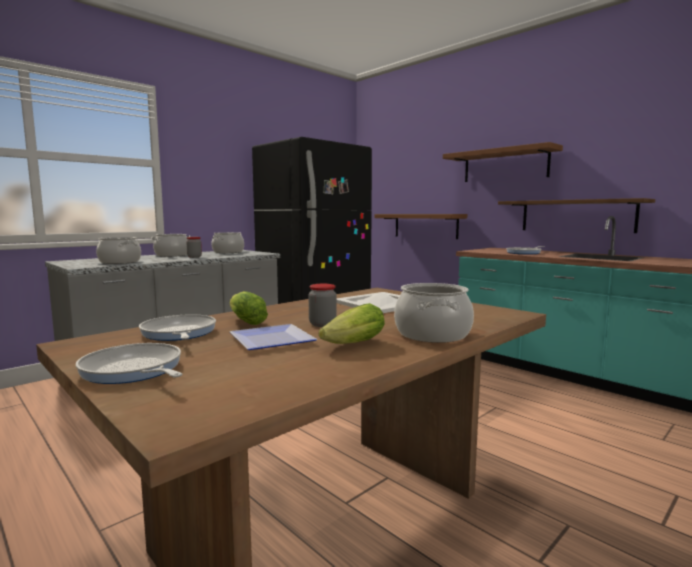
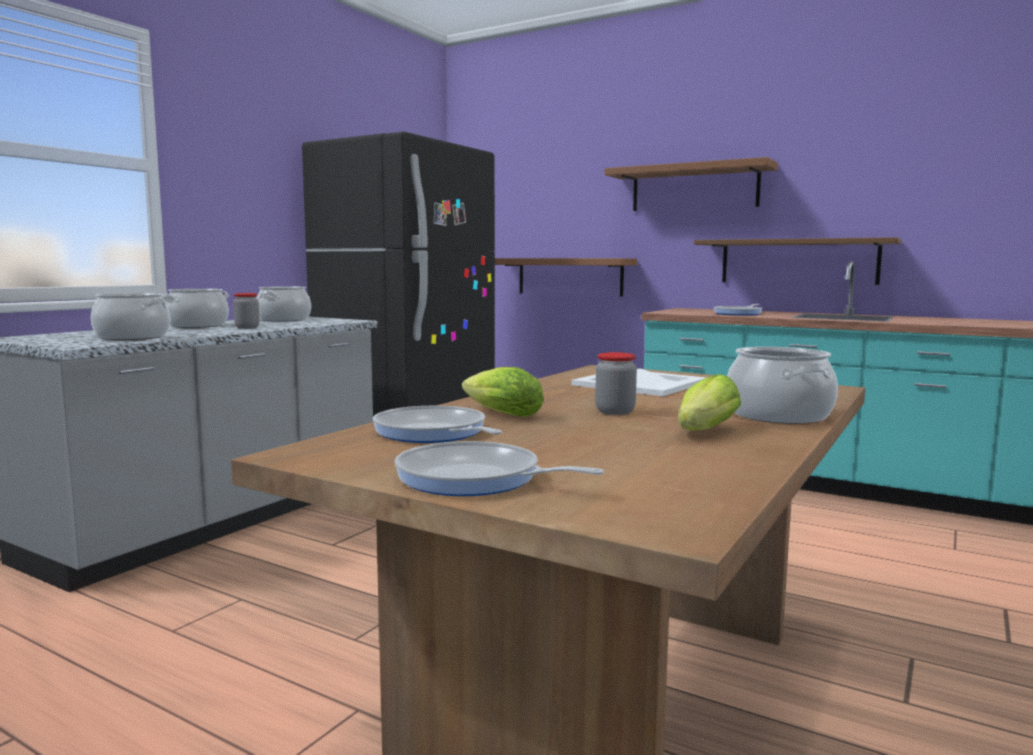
camera: 15 degrees left, 0 degrees up
(273, 339) = (588, 432): plate -> none

